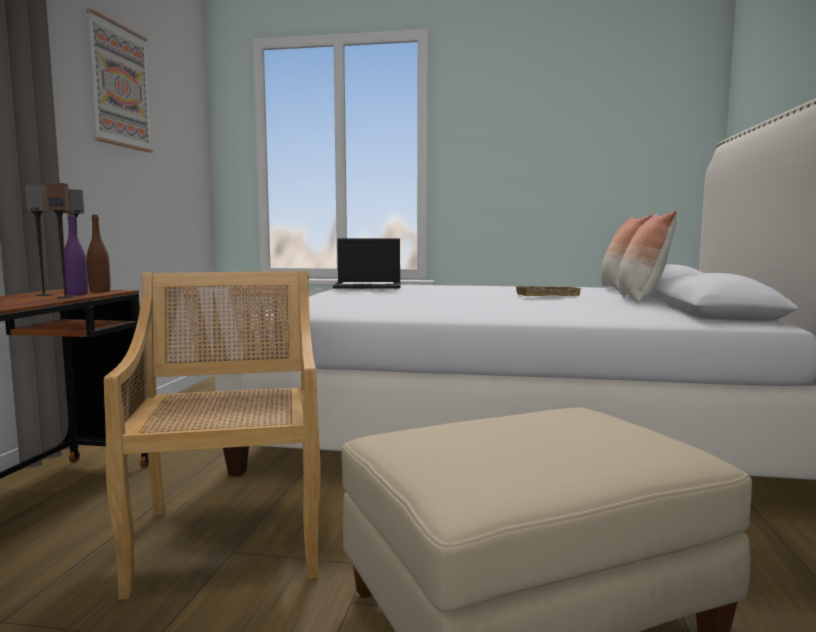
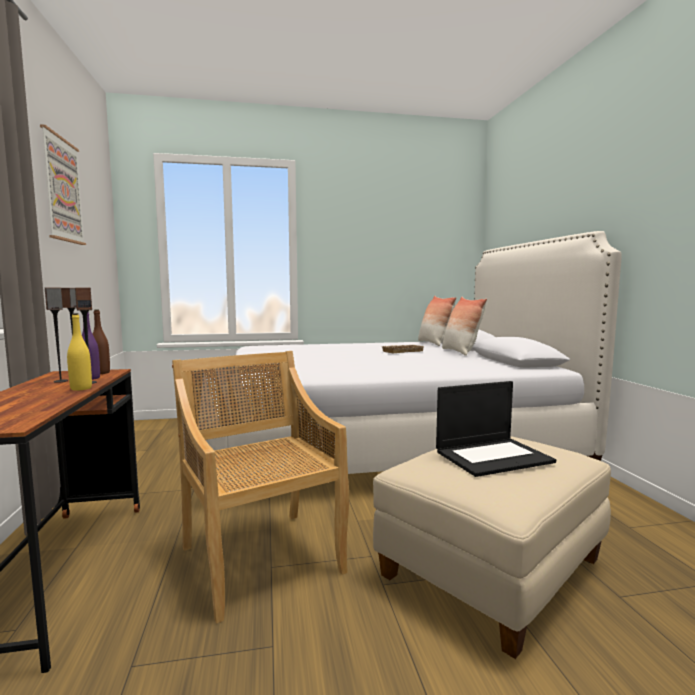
camera: 20 degrees left, 0 degrees up
(43, 300) = (81, 388): none -> yellow bottle
(368, 286) = (271, 349): laptop -> laptop (493, 456)

